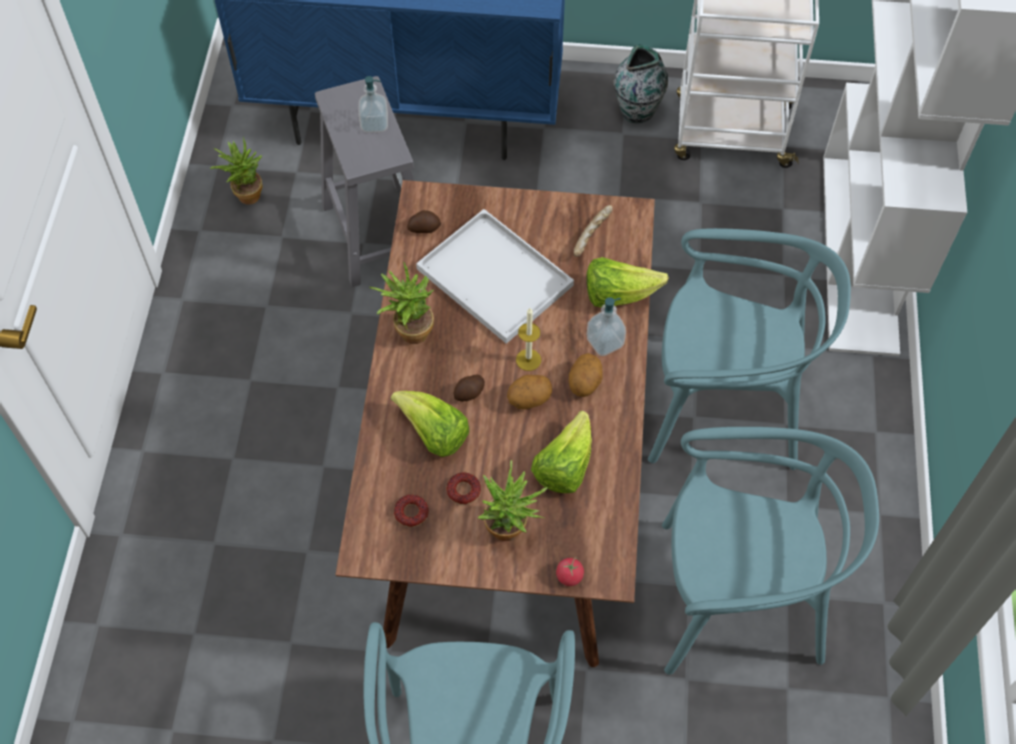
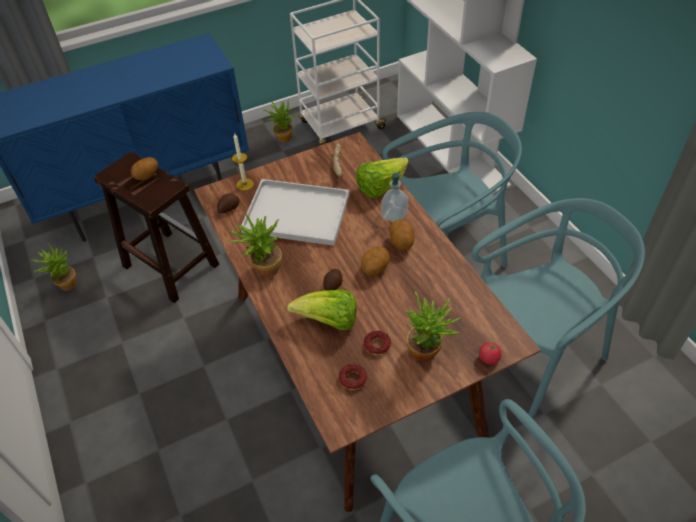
camera: 30 degrees left, 10 degrees down
(374, 124) = (147, 176): soap dispenser -> potato
(376, 232) = (169, 265): grey stool -> brown stool
(528, 360) = (355, 247): candle -> candle (245, 184)
(564, 466) = (429, 295): lettuce -> none
(637, 110) = (282, 136): vase -> potted plant

